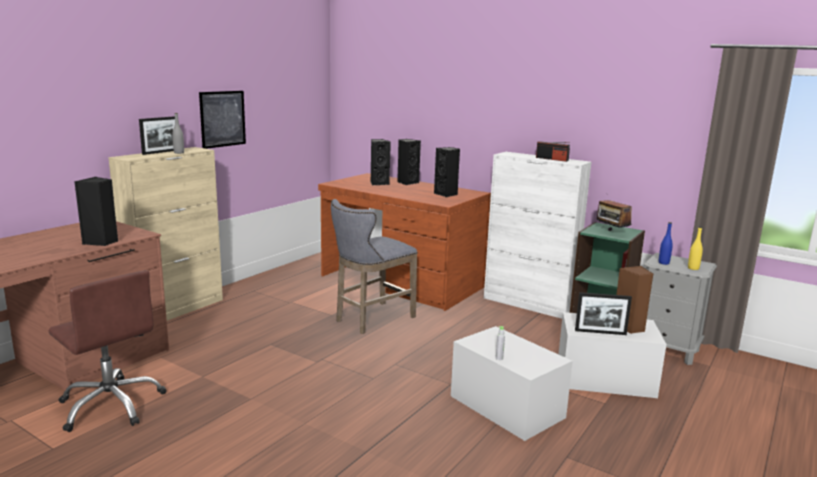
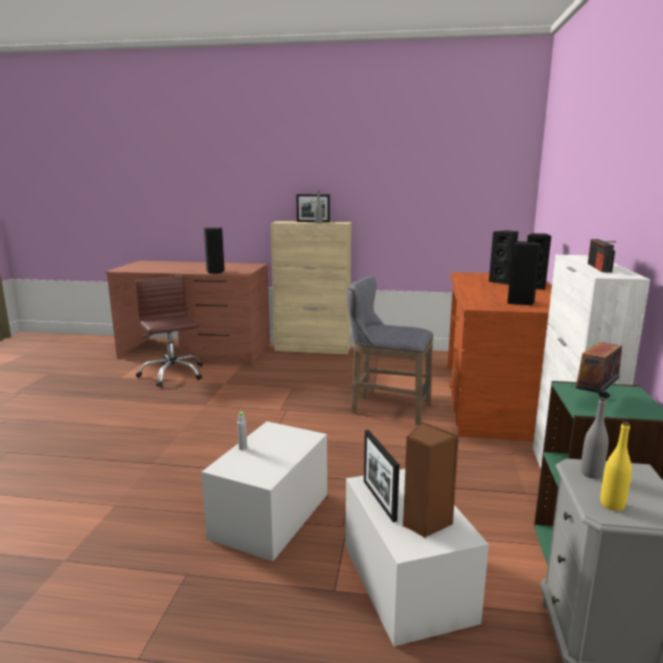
camera: 65 degrees right, 0 degrees up
(111, 405) = (172, 374): brown office chair -> brown office chair turned 135 degrees clockwise
(222, 119) = (384, 200): picture -> none
(663, 263) = (591, 474): blue bottle -> grey bottle

